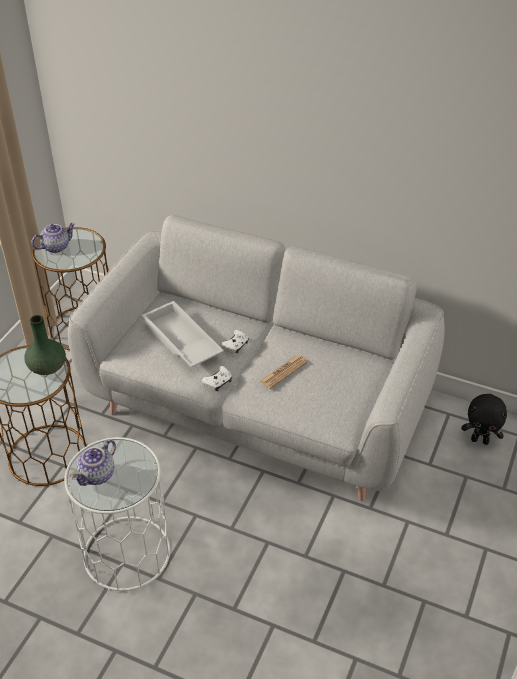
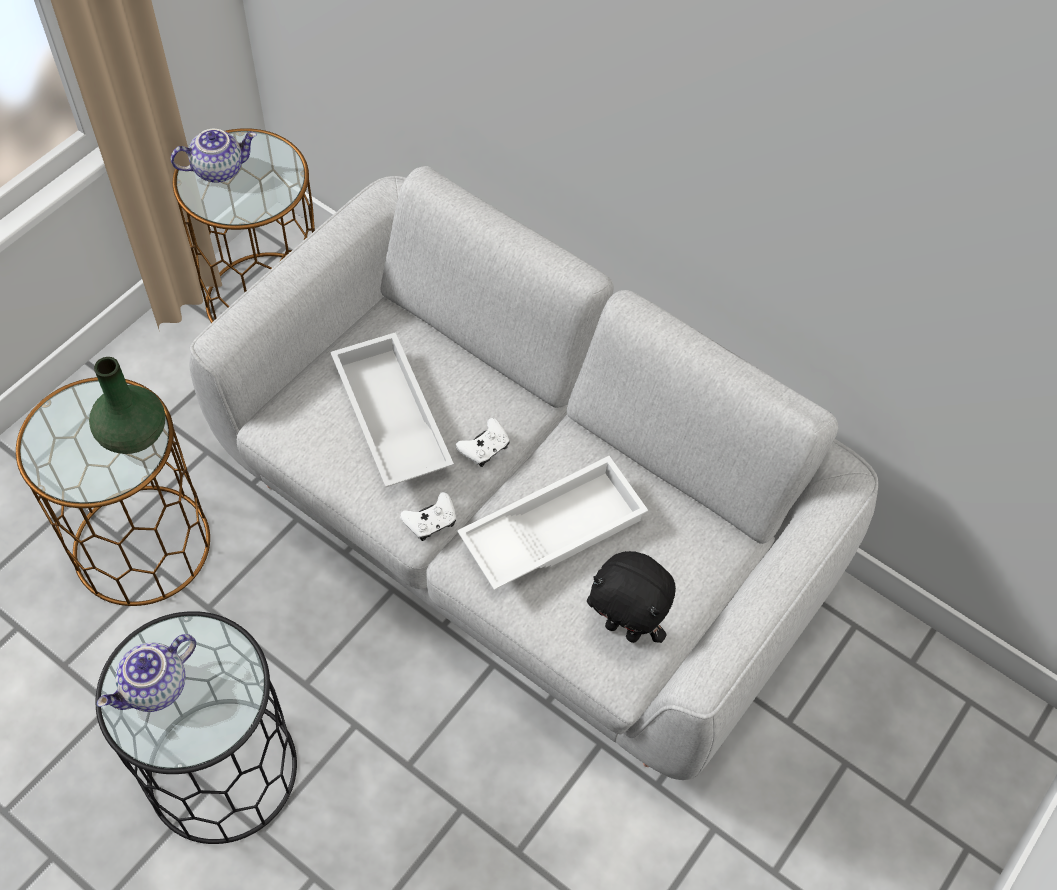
camera: 10 degrees right, 15 degrees up
(127, 552) = (223, 769): white side table -> black side table
(283, 372) = (552, 528): newspaper -> white tray
(480, 440) = (895, 694): black plush toy -> black plush toy (624, 629)

